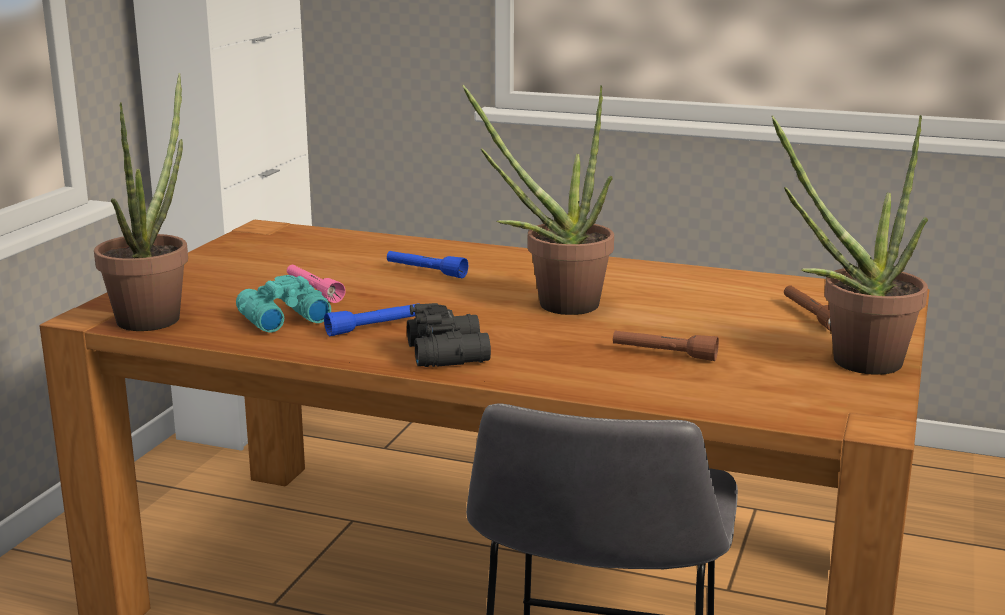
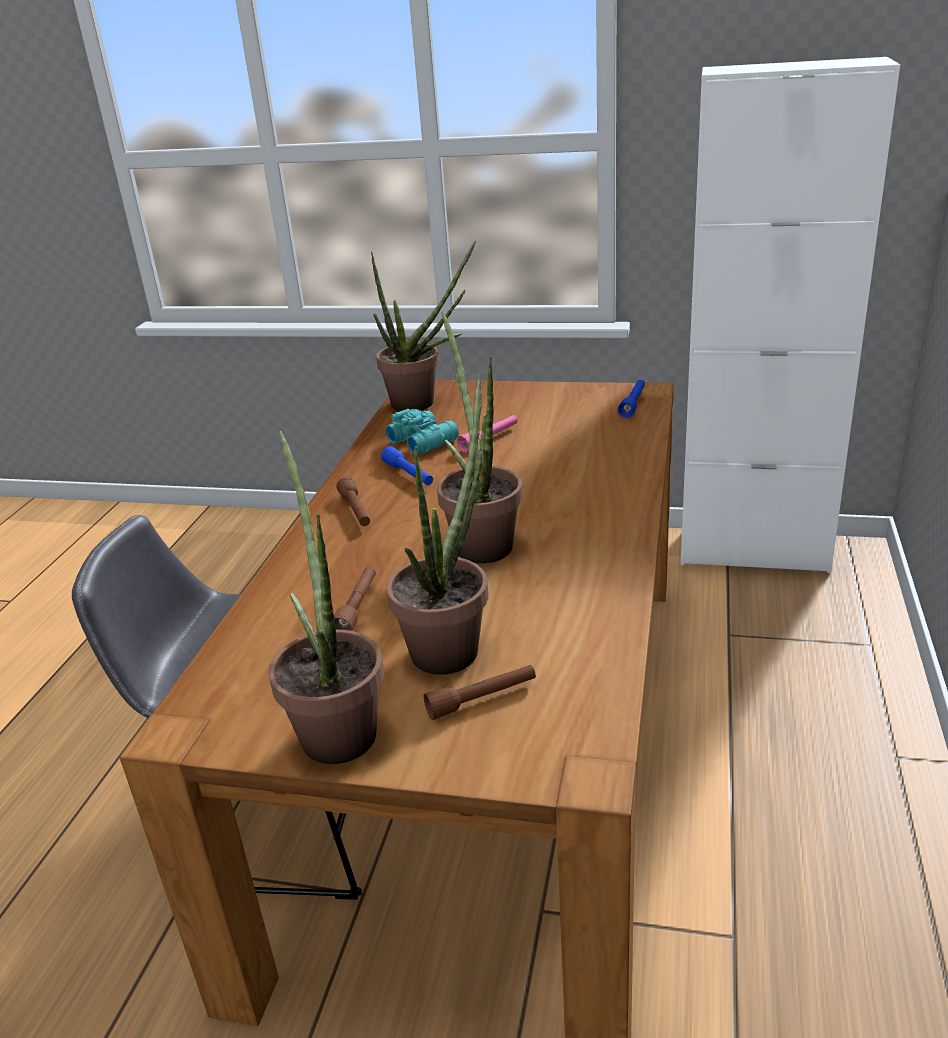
camera: 85 degrees right, 10 degrees up
(426, 271) = (557, 472): blue flashlight -> blue flashlight (633, 404)
(450, 353) = (356, 511): black binoculars -> brown flashlight
(733, 322) = (452, 644): none -> potted plant

